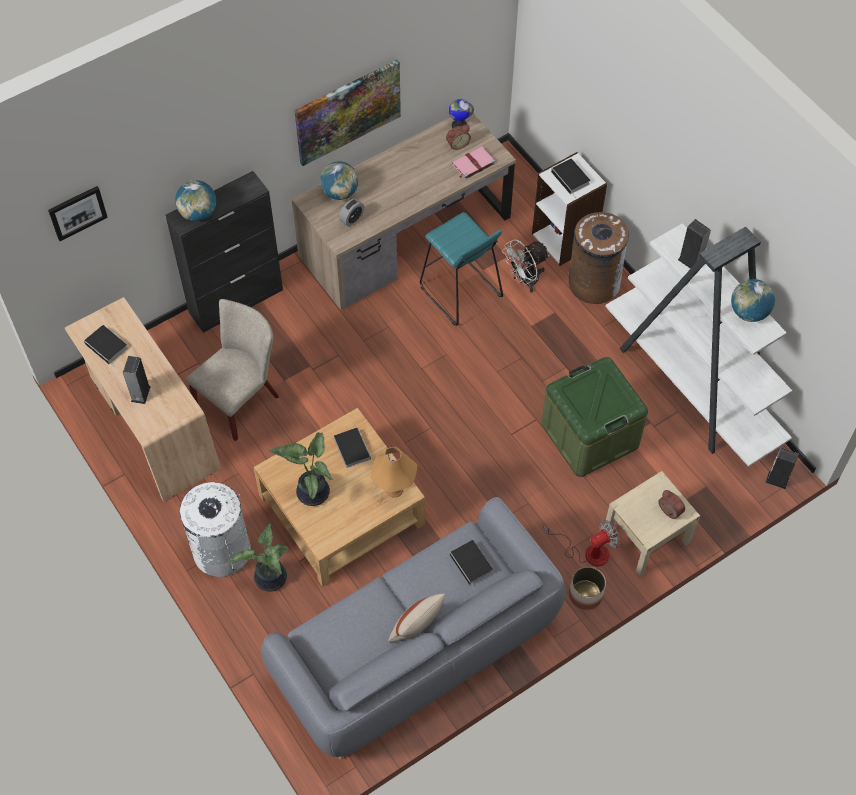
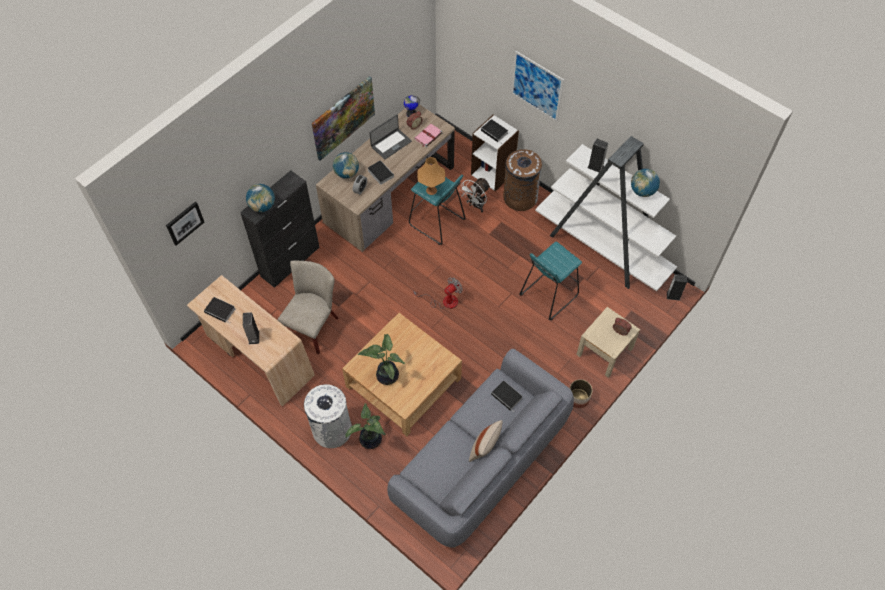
camera: 15 degrees left, 0 degrees up
(351, 448) = (403, 340): book -> book (380, 173)
(394, 489) = (440, 360): orange table lamp -> orange table lamp (431, 190)
(416, 163) = (391, 144): none -> laptop
(588, 552) = (571, 370): fan -> fan (444, 301)
(589, 435) = (548, 295): green storage box -> turquoise stool
(635, 124) = (537, 86): none -> picture

